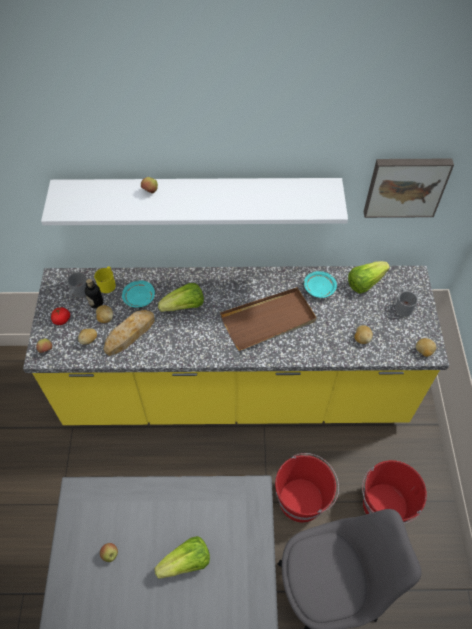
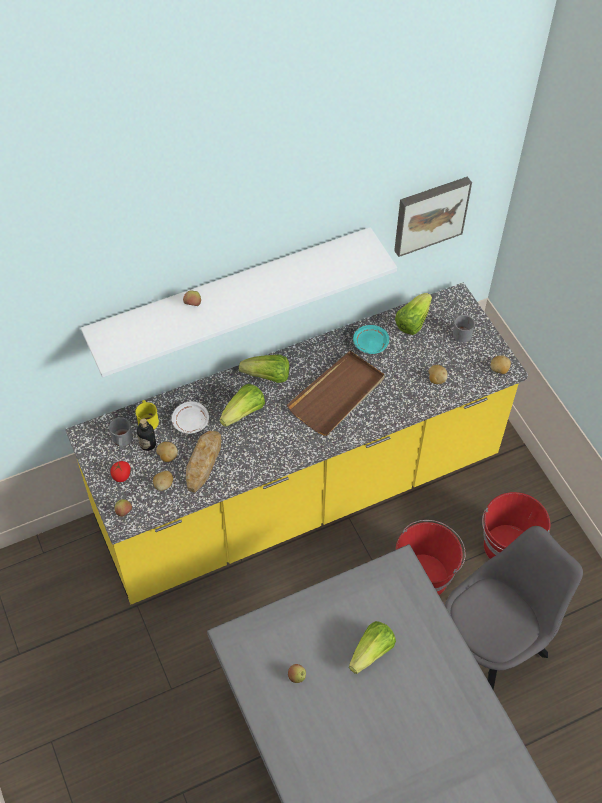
camera: 25 degrees left, 0 degrees up
(139, 298) = (190, 422): turquoise plate -> white plate
(219, 284) = (267, 376): none -> lettuce

